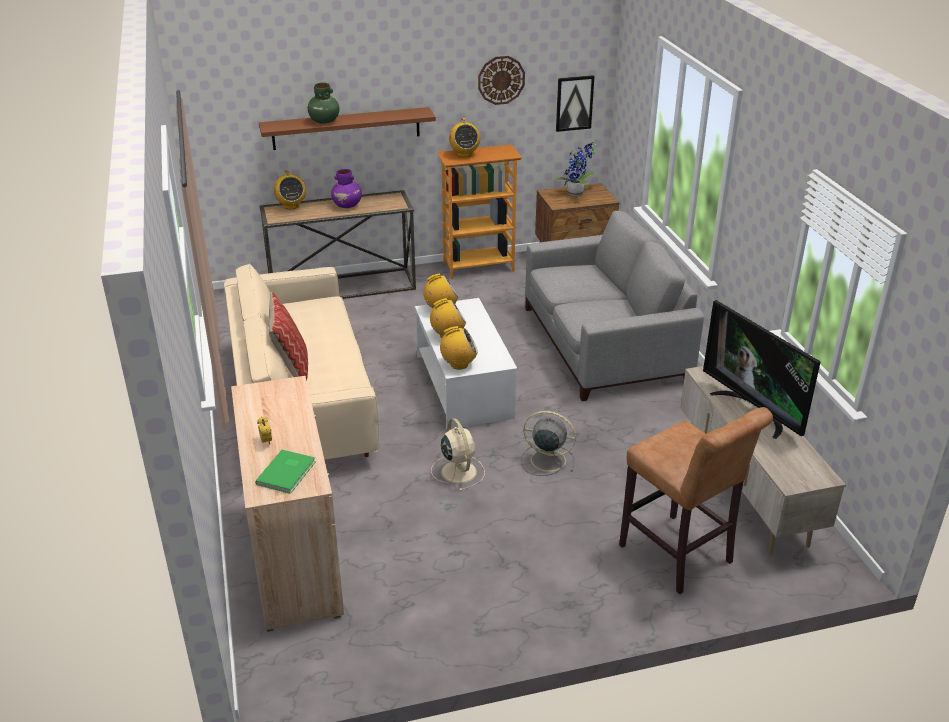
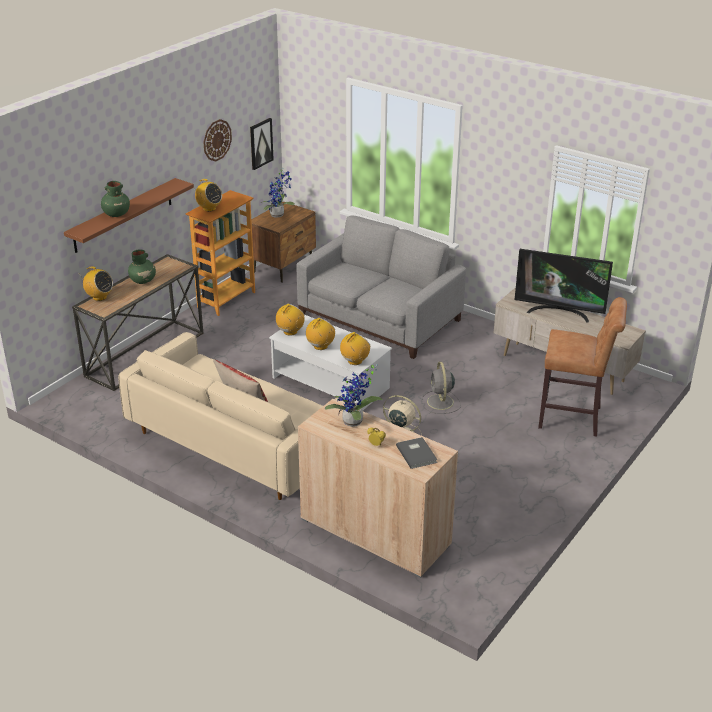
camera: 40 degrees left, 0 degrees up
(283, 409) = (354, 423): none -> potted plant
(288, 473) = (417, 453): green book -> grey book
(347, 205) = (143, 281): purple vase -> green vase
(546, 460) = (440, 403): grey fan -> grey fan turned 75 degrees counterclockwise

